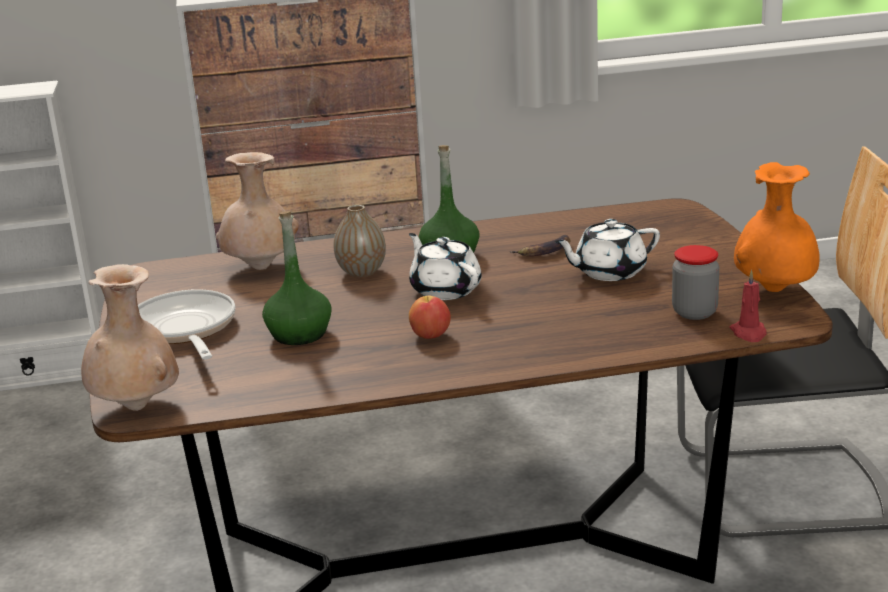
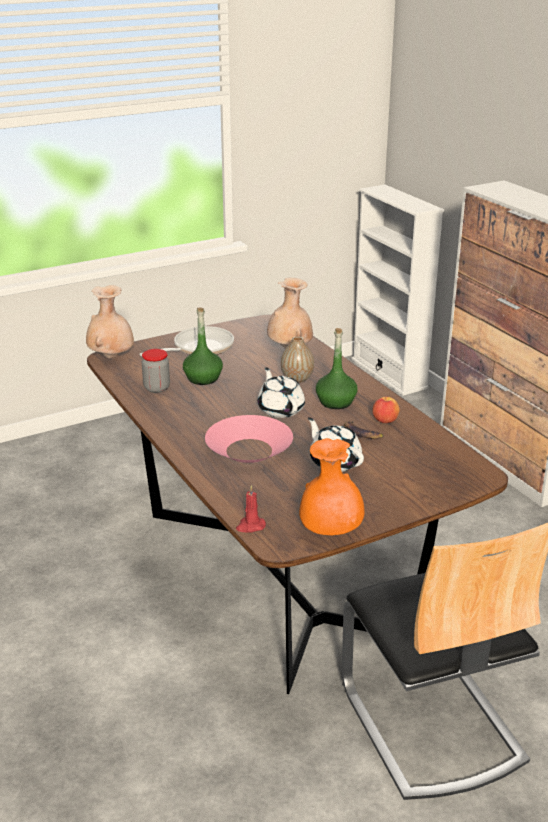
camera: 70 degrees right, 5 degrees up
(430, 335) = (212, 415): apple -> apple (385, 421)
(445, 290) = (280, 409): white teapot -> white teapot turned 60 degrees counterclockwise
(551, 319) = (248, 450): none -> pink bowl
(694, 312) = (278, 502): jar -> jar (156, 388)

